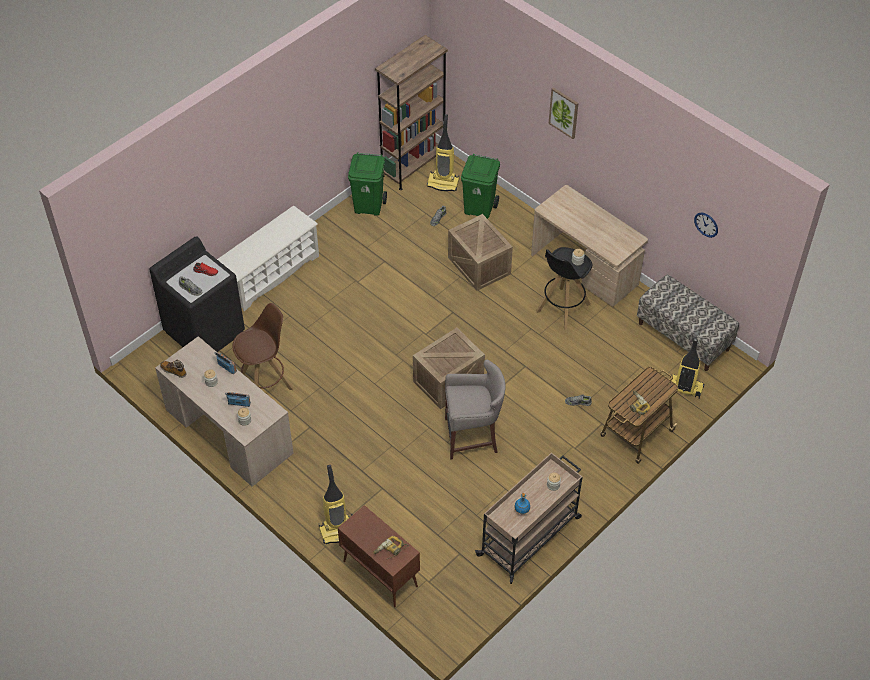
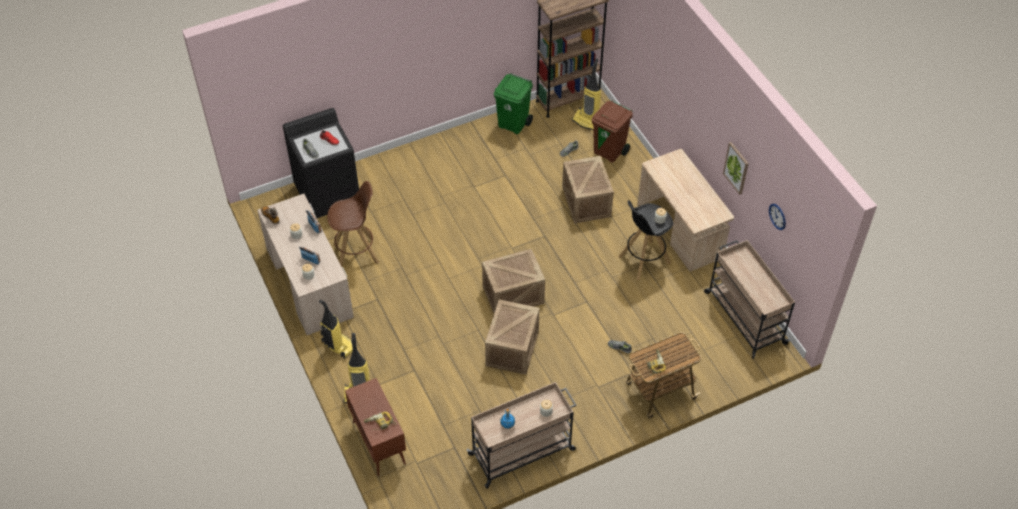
camera: 20 degrees right, 0 degrees up
(270, 274) = (404, 160): white shoe rack -> none
(473, 436) = (512, 349): grey stool -> crate
(479, 208) = (609, 152): green trash can -> brown trash can
(564, 112) = (685, 80): picture -> picture (736, 168)
(683, 336) = (744, 317): bench -> beige cart
(684, 388) = (723, 363): vacuum cleaner -> vacuum cleaner (338, 346)

